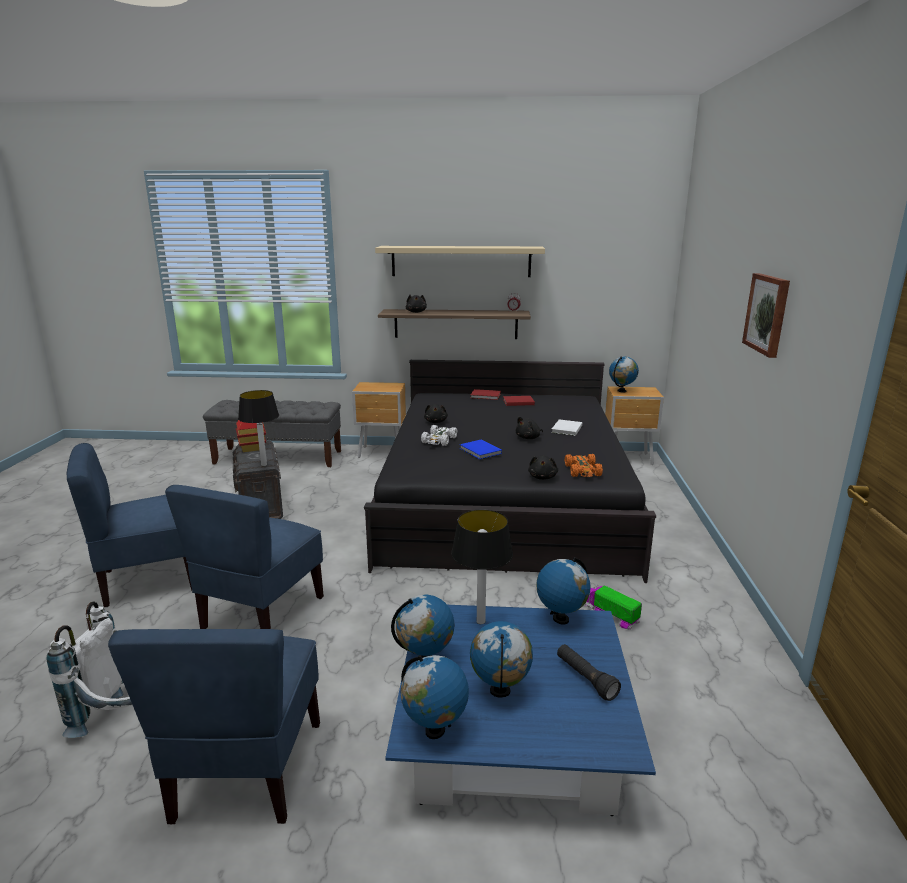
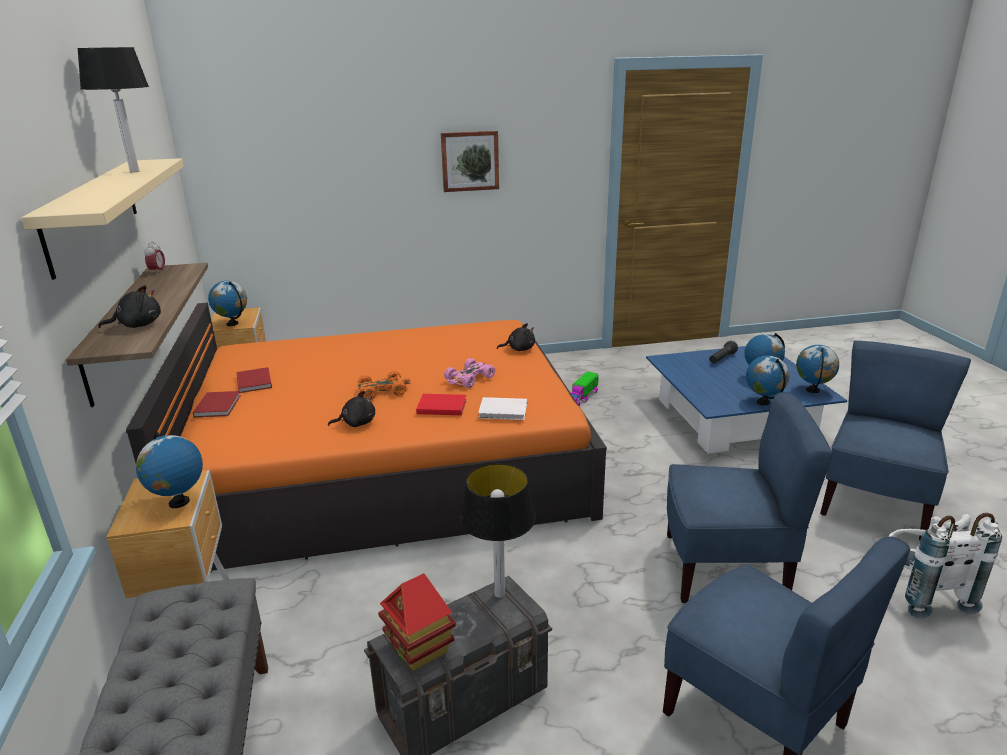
camera: 105 degrees left, 5 degrees up
(246, 771) = (874, 504): blue chair -> blue chair turned 45 degrees counterclockwise
(439, 440) = (440, 406): white toy car -> red book
(480, 451) = (469, 379): blue book -> pink toy car
(480, 622) = (703, 391): table lamp -> table lamp (135, 171)
(504, 500) = (386, 462): black bed -> orange bed
(529, 438) = (408, 363): black plush toy -> none
(560, 619) = (671, 368): globe -> globe (179, 503)
(566, 429) = (372, 349): white book -> white book (504, 411)
(583, 471) = (494, 336): orange toy car -> orange toy car (383, 391)

